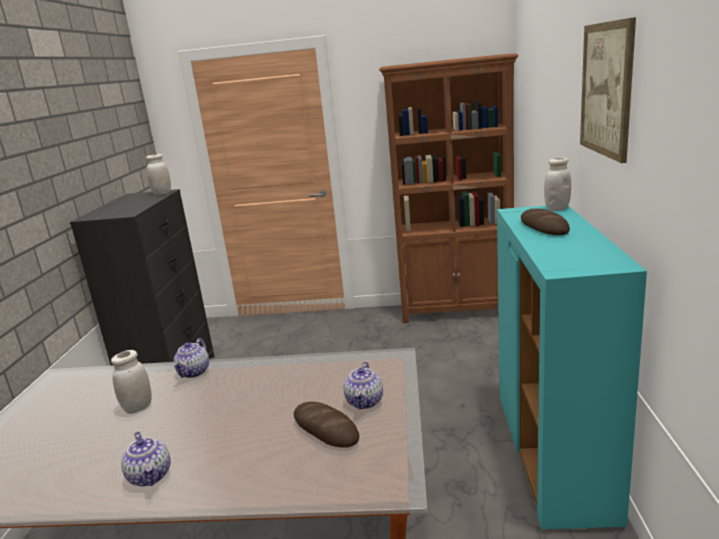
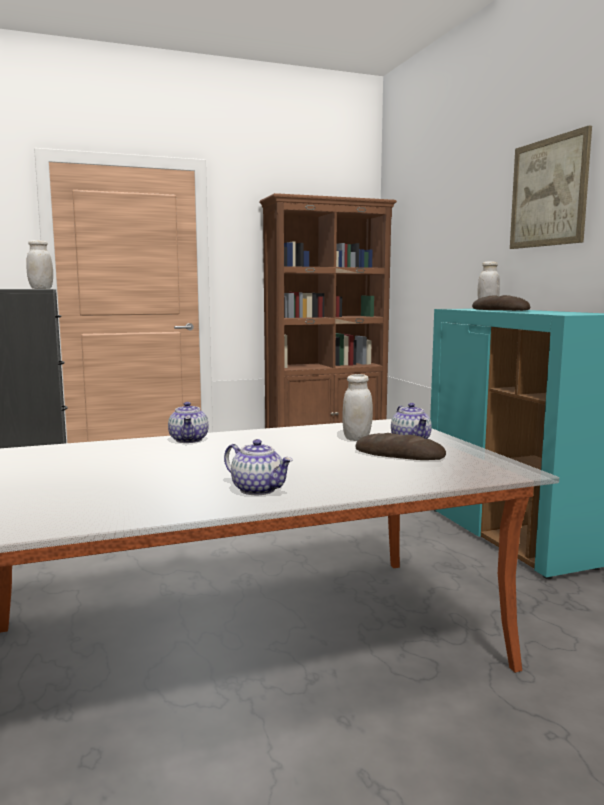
camera: 25 degrees left, 10 degrees down
(138, 407) = (159, 460): white jar -> white jar (357, 438)

